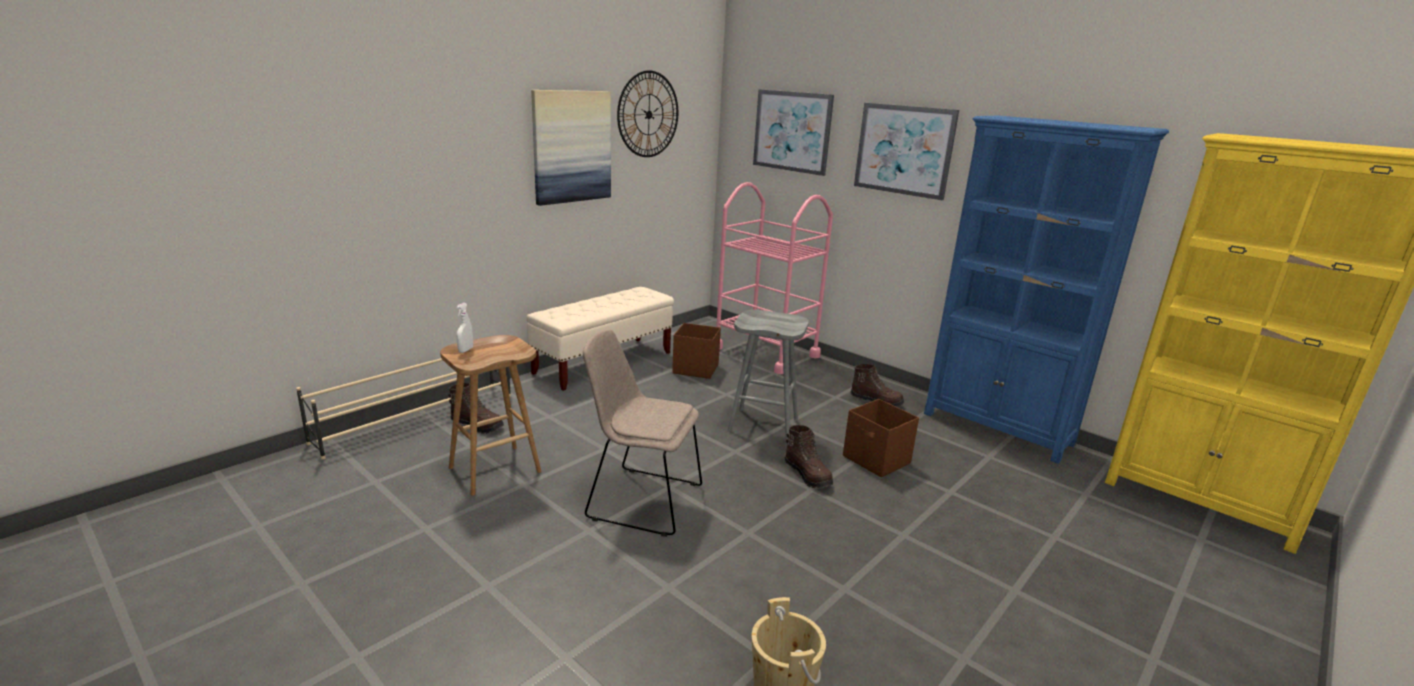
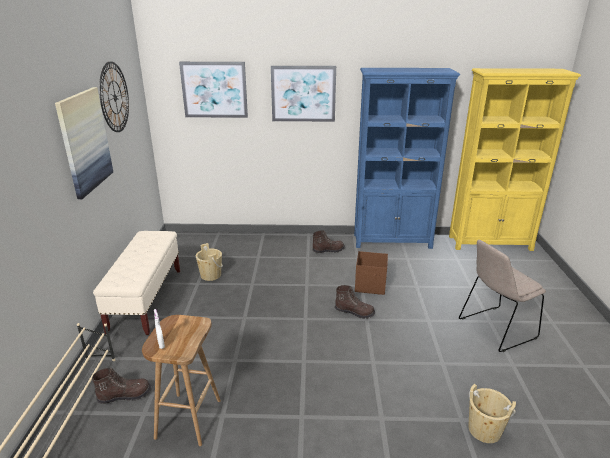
camera: 40 degrees left, 5 degrees up
(641, 500) = (300, 379): beige chair -> beige chair (495, 329)
(695, 369) = (211, 275): brown storage box -> beige bucket
(764, 425) = (297, 293): grey stool -> none
(765, 352) = (235, 244): pink cart -> none

